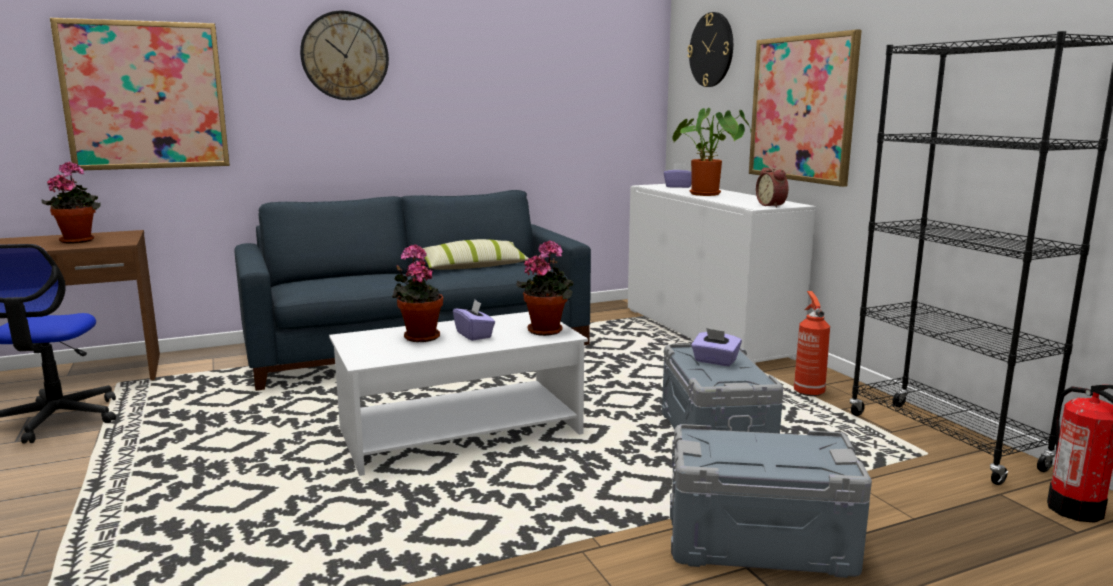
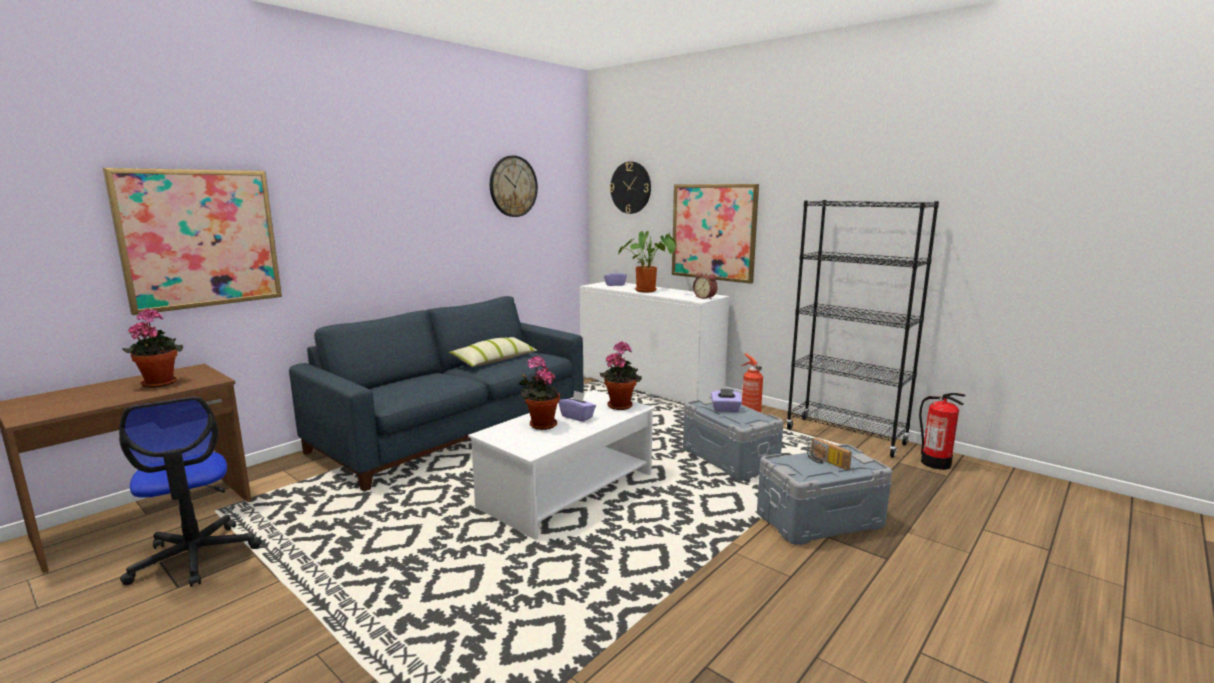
camera: 25 degrees left, 0 degrees up
(344, 56) = (372, 196): wall clock -> wall clock (513, 186)
(771, 450) = (825, 462): none -> radio

